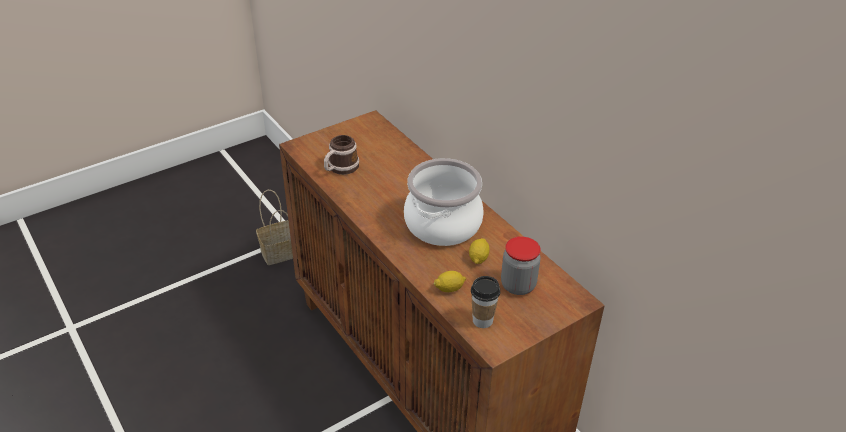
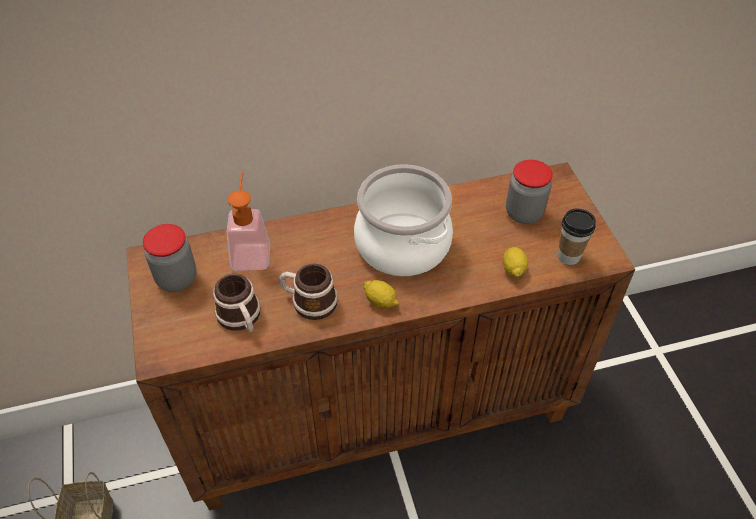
camera: 70 degrees left, 10 degrees up
(360, 135) = (177, 279): none -> jar
(367, 192) = (309, 301): none -> mug
(399, 157) = (251, 251): none -> soap dispenser
(478, 258) = (472, 231): lemon -> lemon (380, 301)

